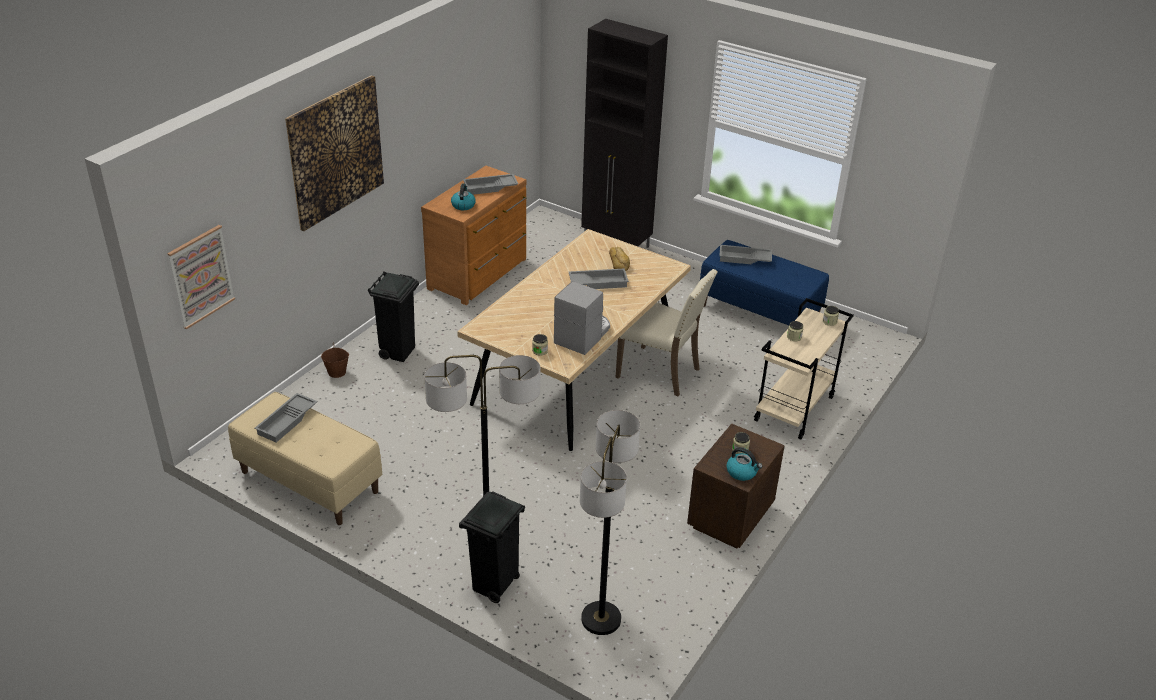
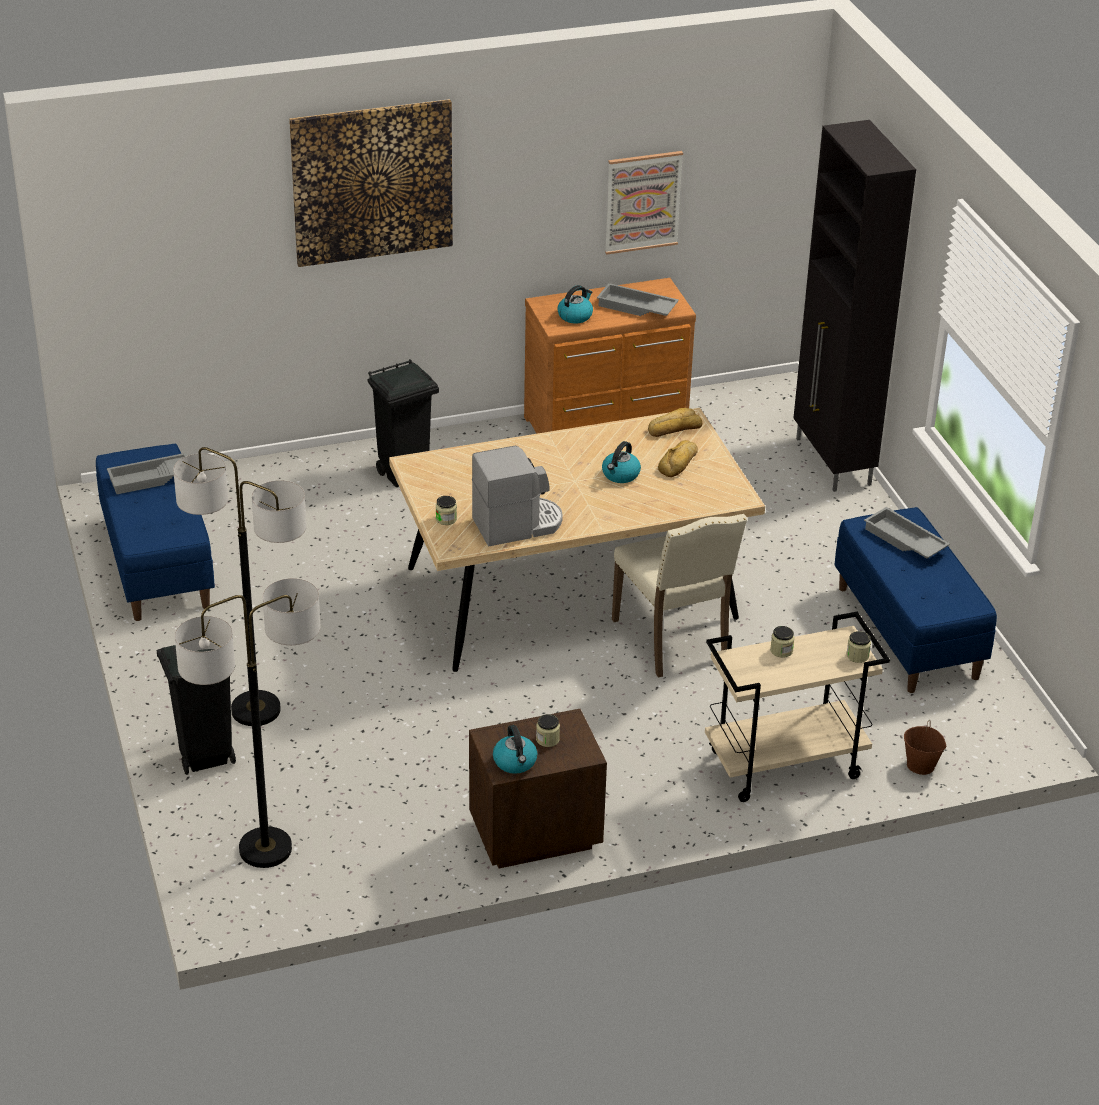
camera: 40 degrees right, 0 degrees up
(201, 276) = (129, 272): picture -> picture (642, 202)
(308, 482) = (156, 564): beige bench -> blue bench
(337, 372) = (315, 466): brown bucket -> brown bucket (921, 765)
(590, 245) = (673, 428): none -> bread
(598, 282) = (620, 475): grey tray -> kettle

